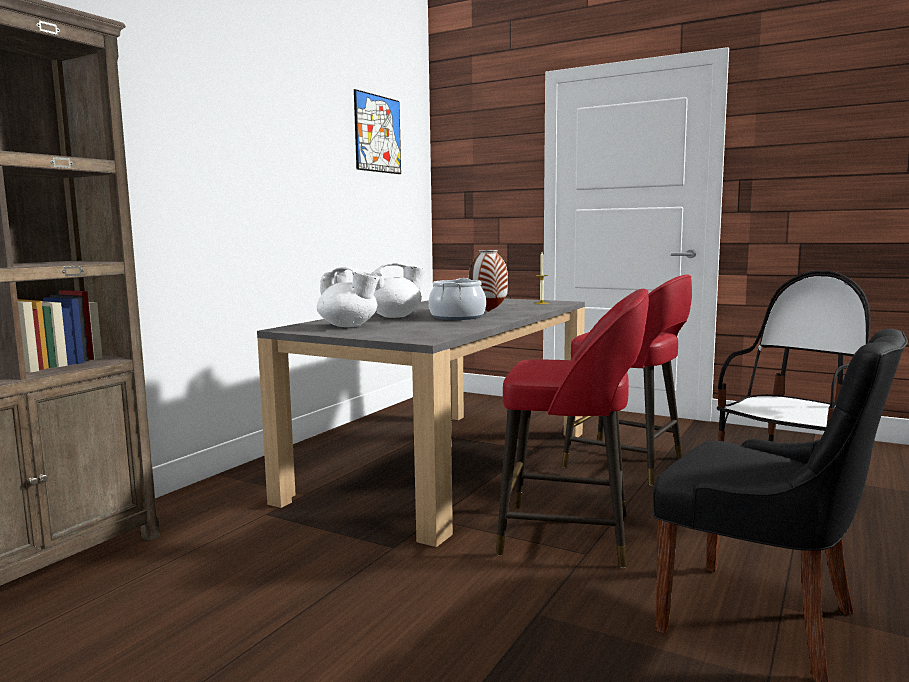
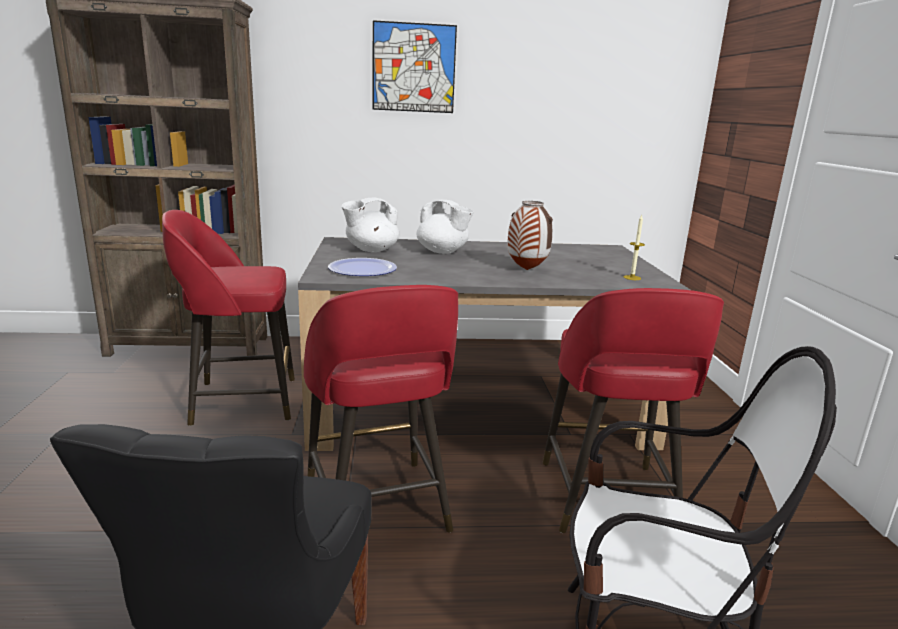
camera: 55 degrees right, 10 degrees up
(270, 562) = (240, 401): none -> red stool
(349, 326) = (371, 250): white teapot -> white teapot turned 60 degrees clockwise
(377, 134) = (611, 54): picture -> picture (413, 68)
(418, 332) = (363, 269): none -> plate
(457, 317) = (469, 266): cooking pot -> none

